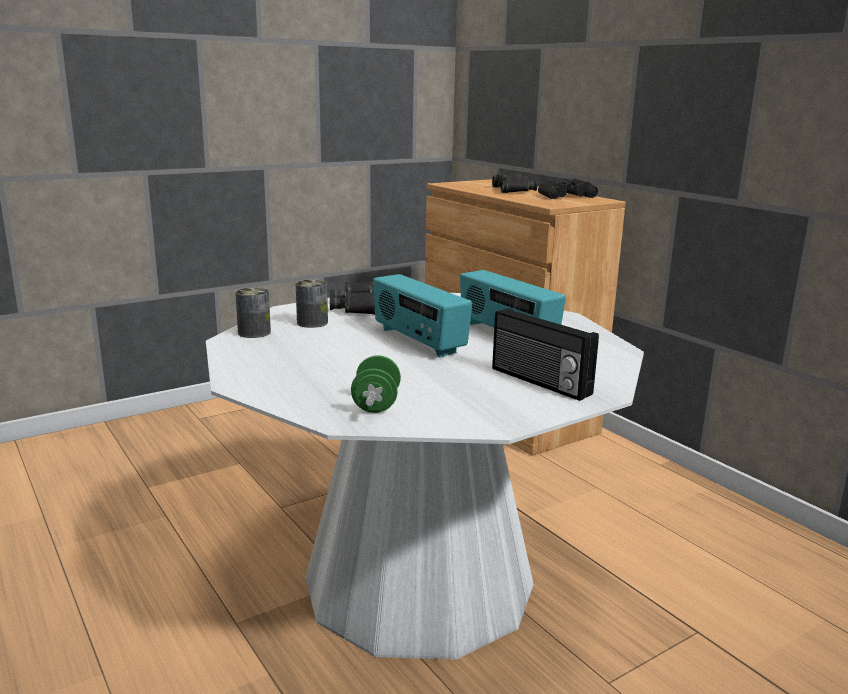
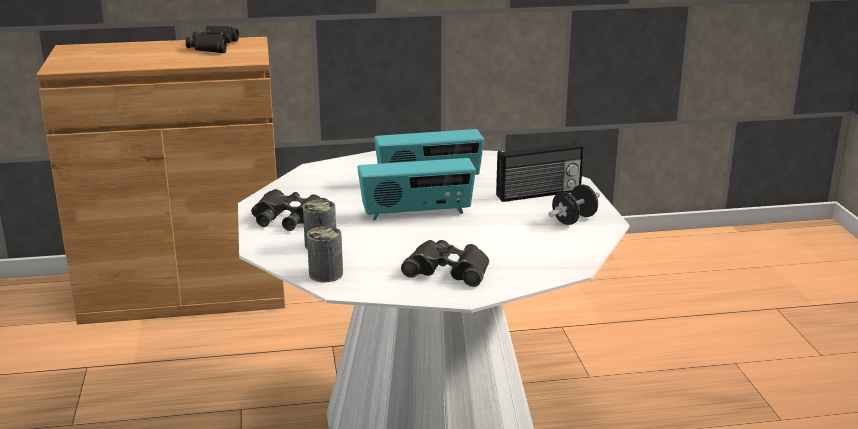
camera: 65 degrees left, 5 degrees up
(376, 404) = (546, 252): green dumbbell -> none
(485, 407) = (574, 220): none -> black dumbbell
(513, 190) = (147, 54): black binoculars -> black binoculars (448, 271)

